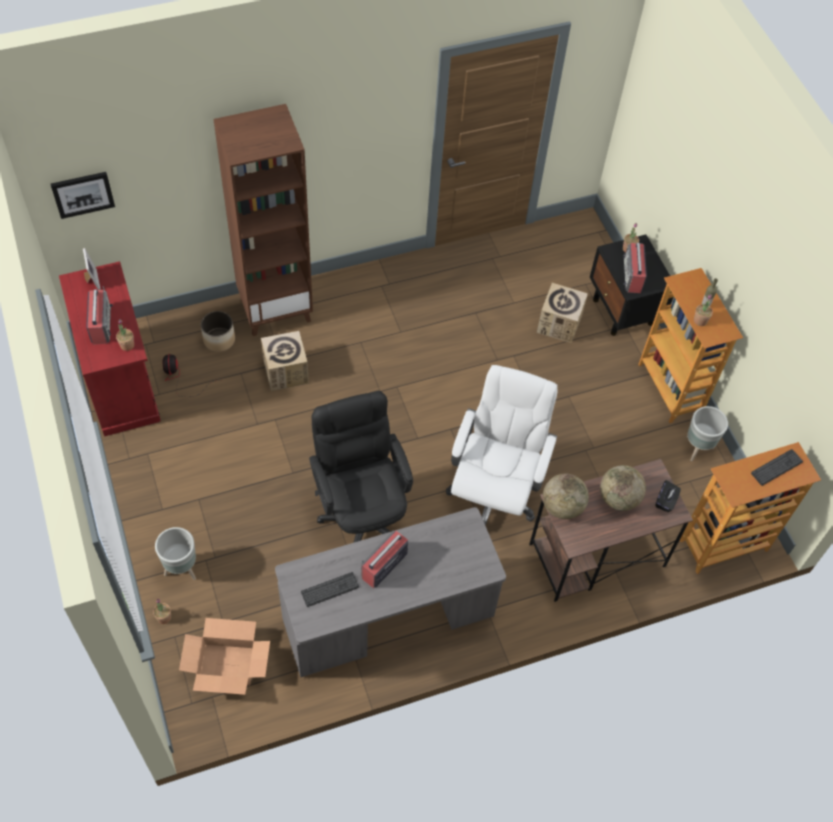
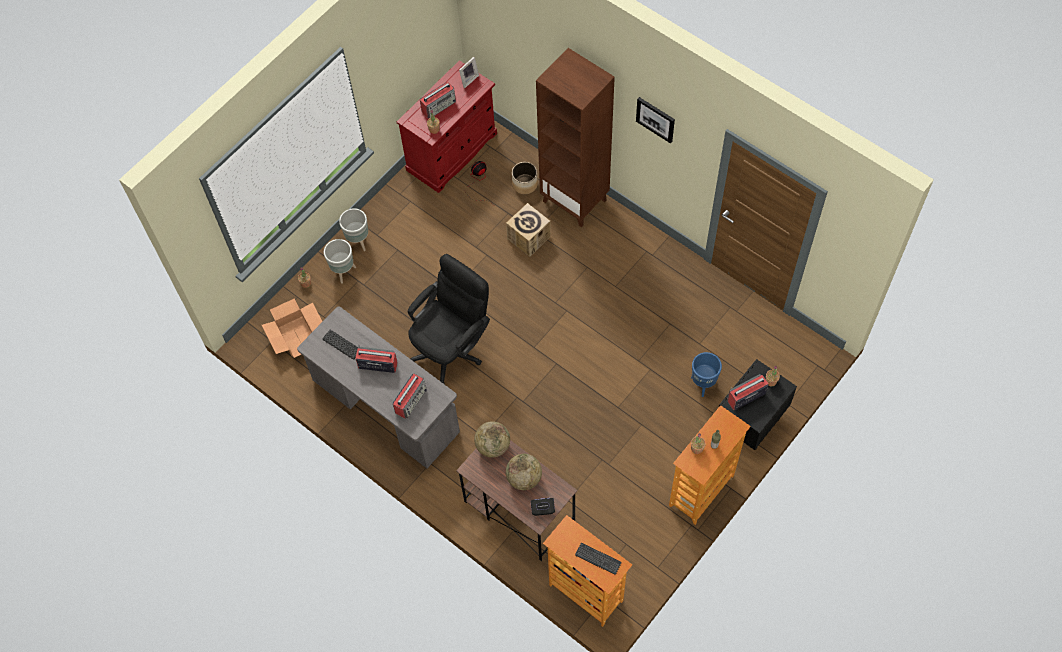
camera: 65 degrees right, 5 degrees up
(83, 194) = (487, 26): picture -> picture (655, 119)
(453, 555) = (411, 400): none -> radio
(493, 492) = (523, 418): white office chair -> none
(559, 324) = (703, 384): cardboard box -> blue planter
(697, 449) = (659, 536): grey planter -> grey planter (358, 242)

